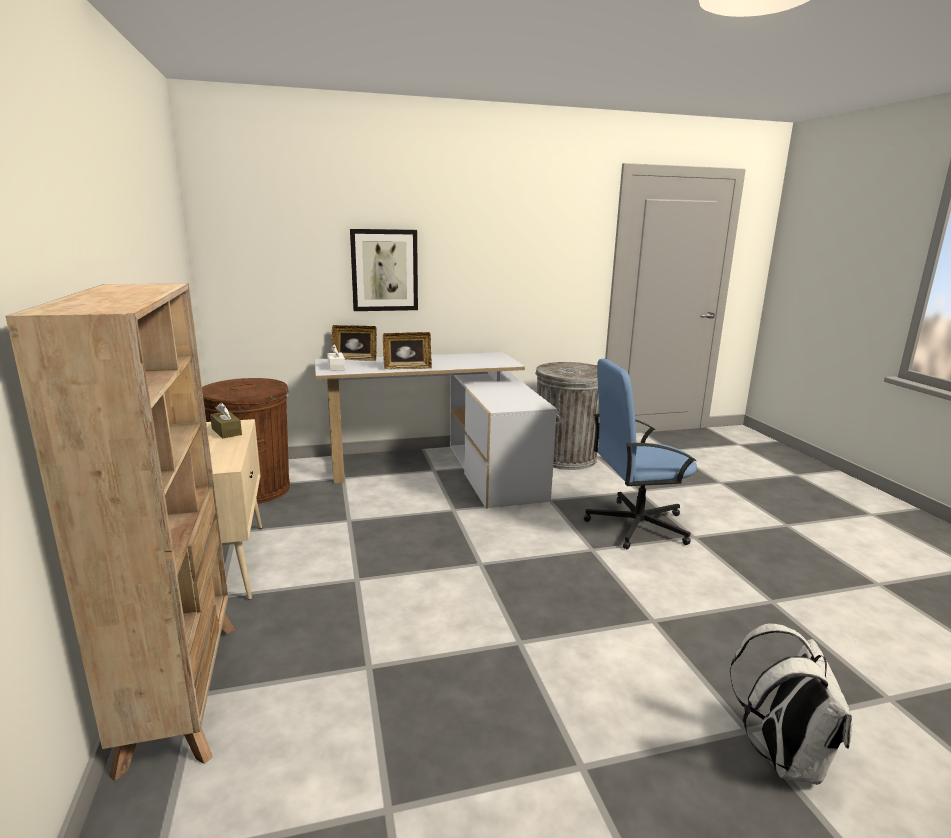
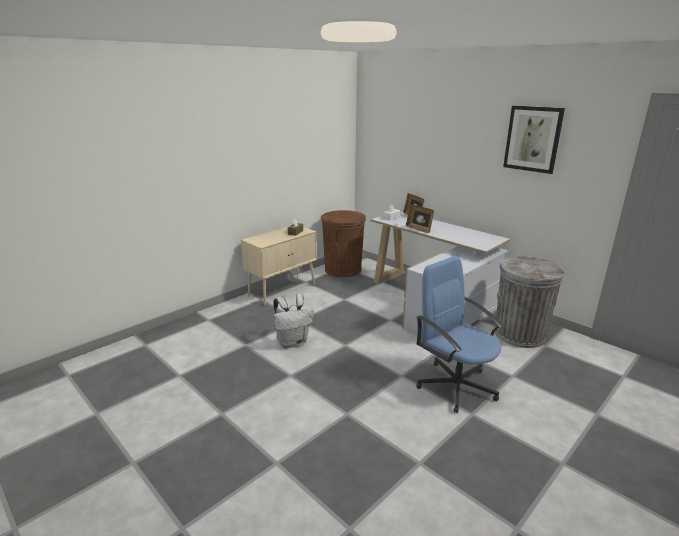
camera: 60 degrees right, 5 degrees up
(183, 690) = (208, 317): beige bookcase -> none
(384, 270) = (441, 164): picture -> picture (533, 139)
(782, 756) = (264, 478): white backpack -> white backpack (293, 342)

